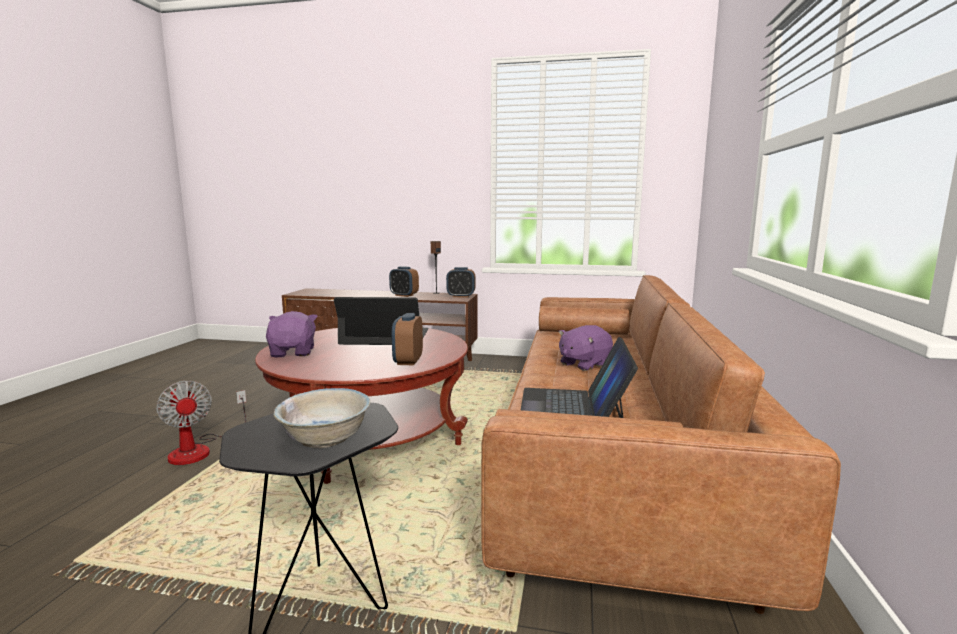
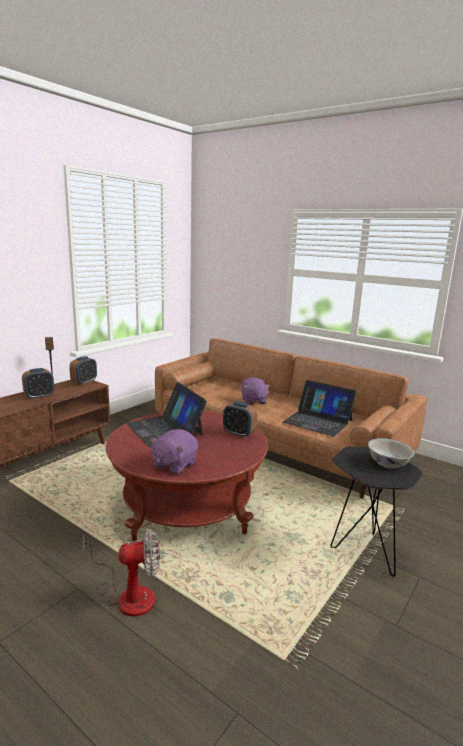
camera: 65 degrees left, 5 degrees up
(293, 352) = (174, 465): purple plush toy -> purple plush toy turned 75 degrees counterclockwise
(385, 336) = (165, 429): laptop -> laptop turned 60 degrees counterclockwise

